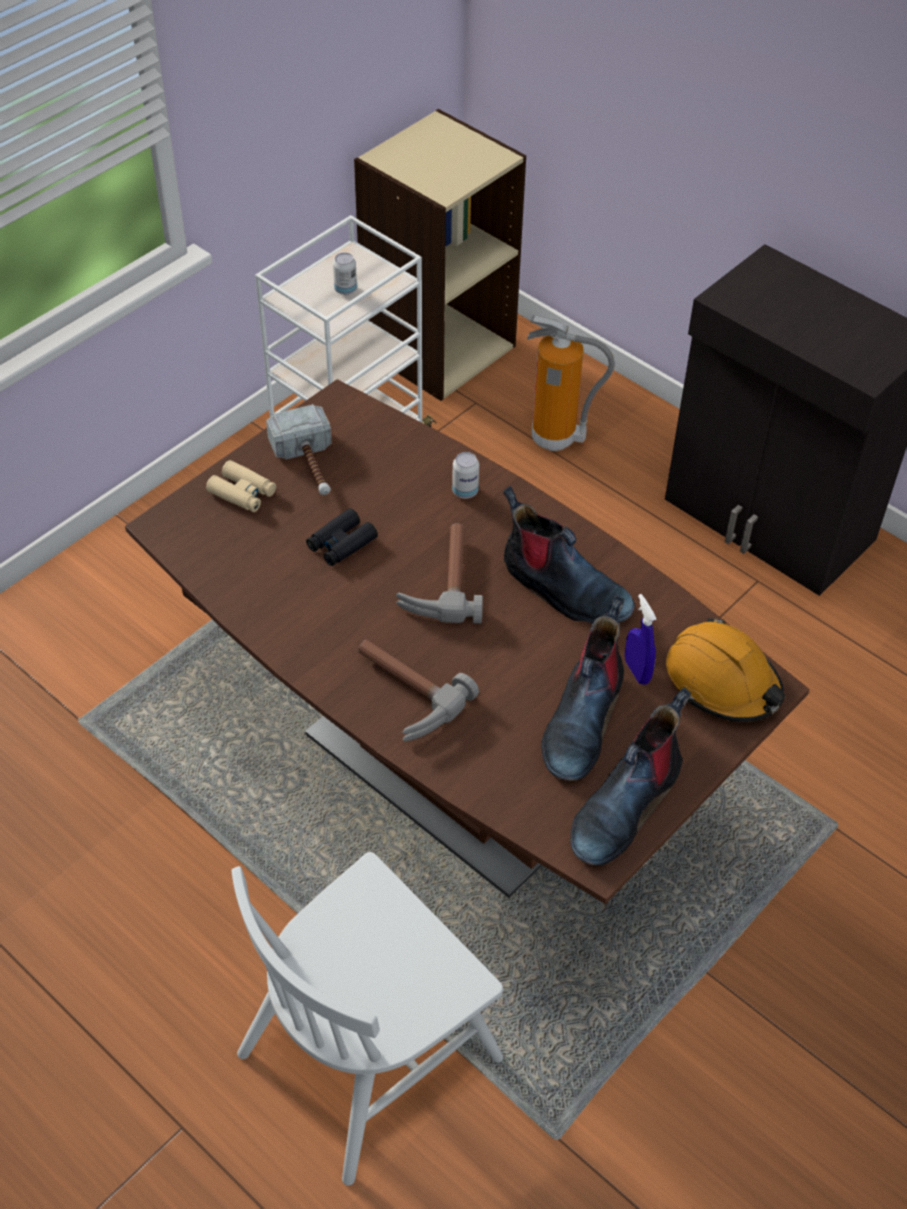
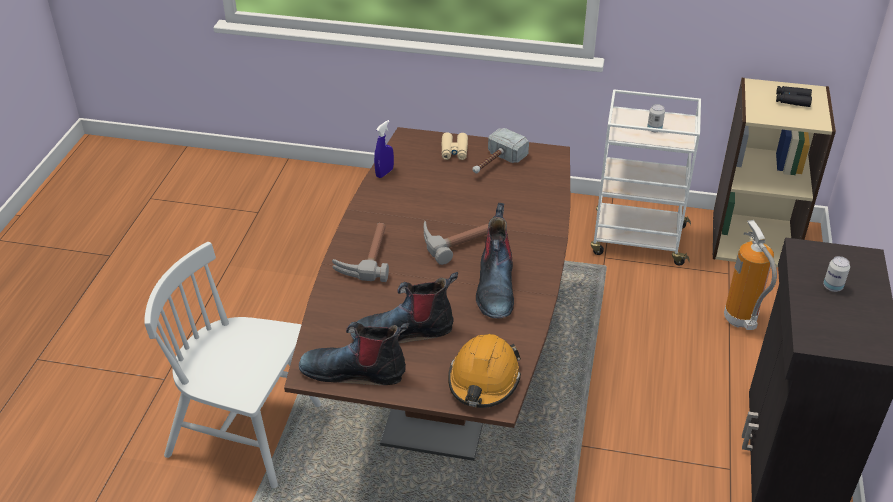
camera: 60 degrees right, 10 degrees down
(341, 543) = (451, 195): black binoculars -> black binoculars (792, 100)
(465, 491) = (533, 222): can -> can (832, 287)
(637, 671) = (460, 339): blue spray bottle -> blue spray bottle (384, 173)

